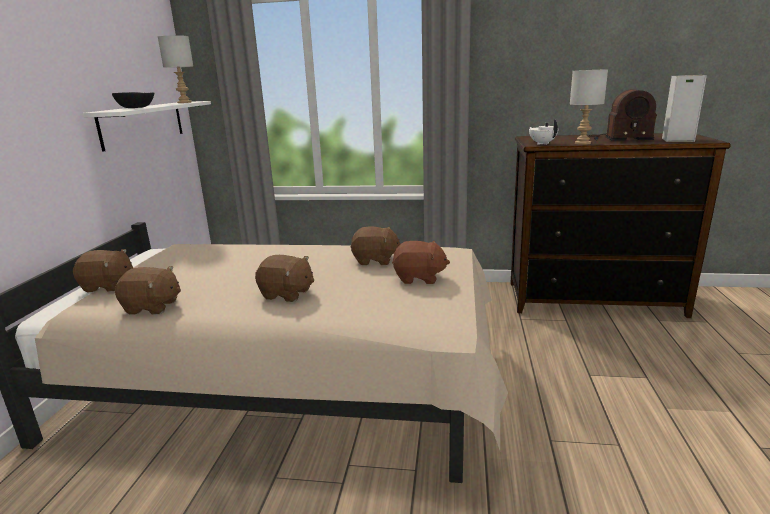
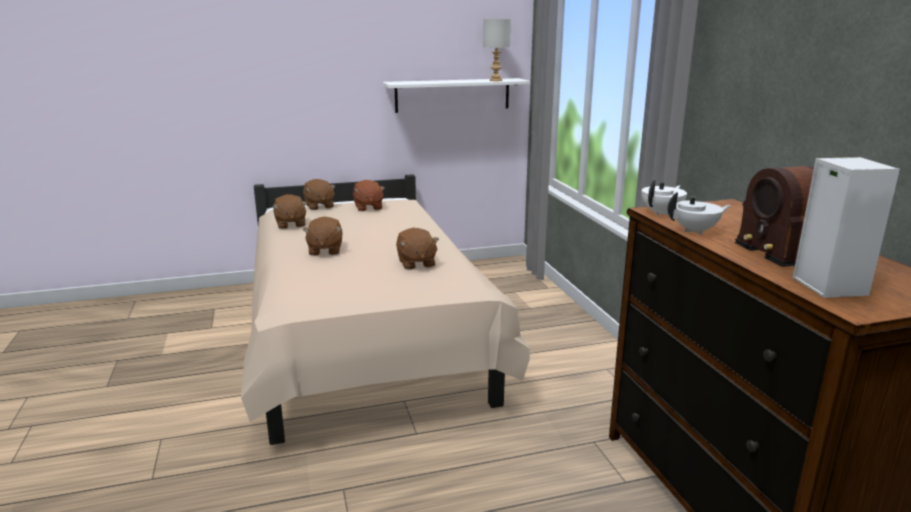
camera: 65 degrees right, 0 degrees up
(136, 108) = (427, 82): black bowl -> none
(419, 278) = (382, 286): brown plush toy -> brown plush toy (368, 207)
(583, 143) = (695, 231): grey table lamp -> white teapot

